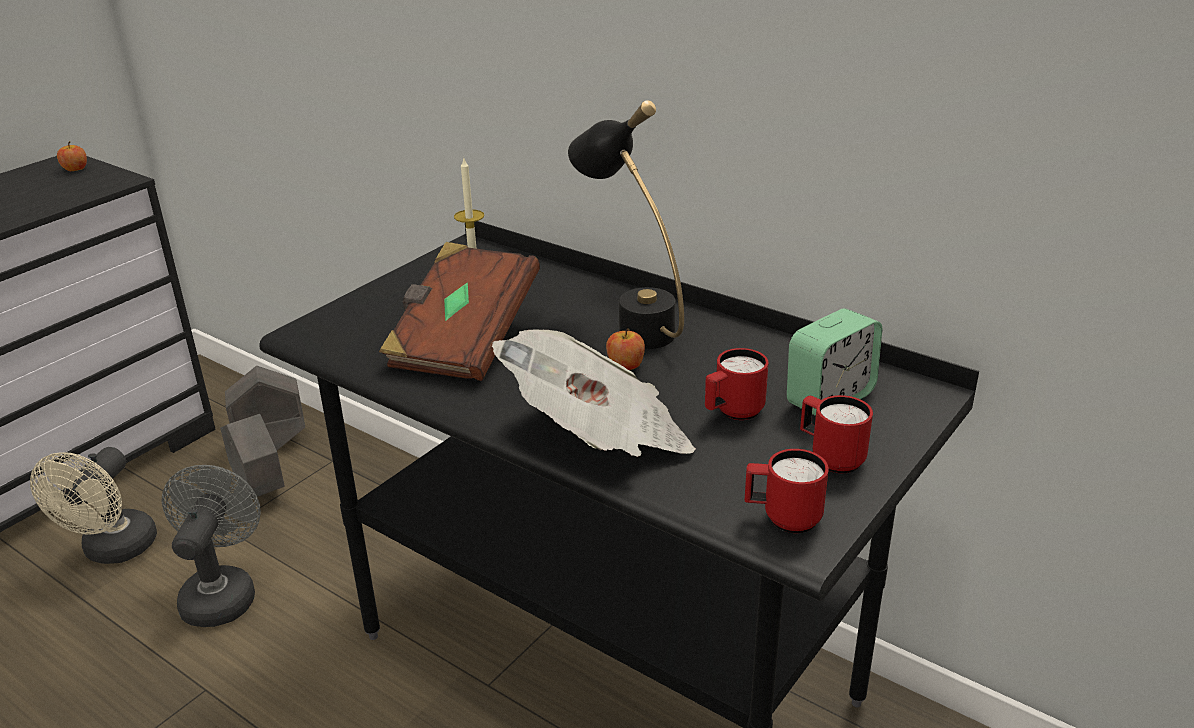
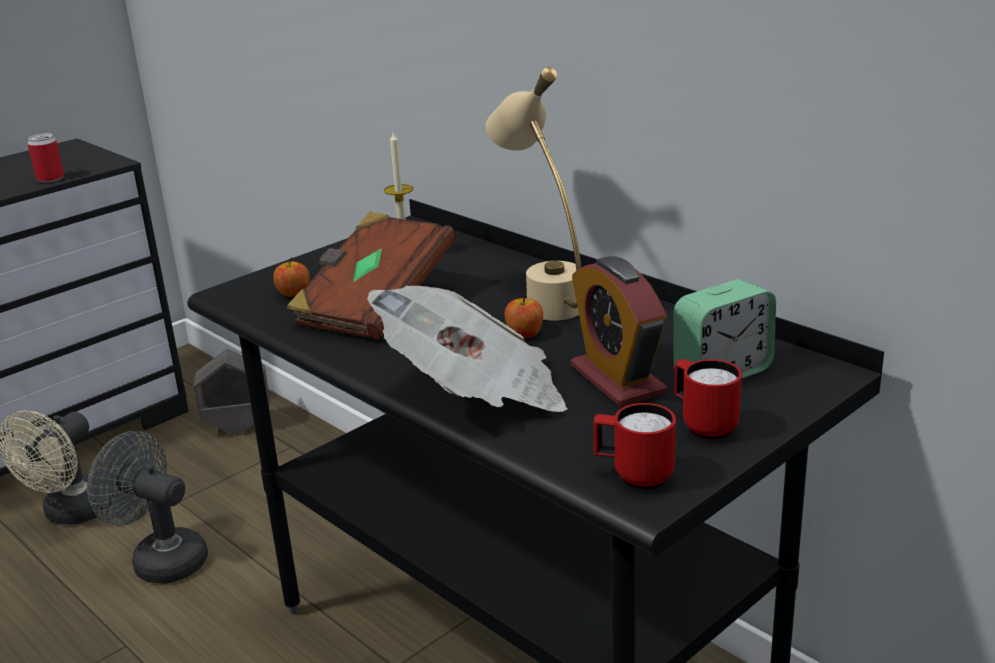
camera: 10 degrees right, 5 degrees down
(58, 202) = (50, 179): none -> can
(75, 169) = (74, 153): apple -> apple (294, 294)
(222, 593) = (161, 559): grey fan -> grey fan turned 75 degrees counterclockwise
(260, 492) = (217, 471): grey planter -> none
(631, 323) = (544, 297): black table lamp -> beige table lamp
(733, 413) = (617, 380): red mug -> alarm clock

